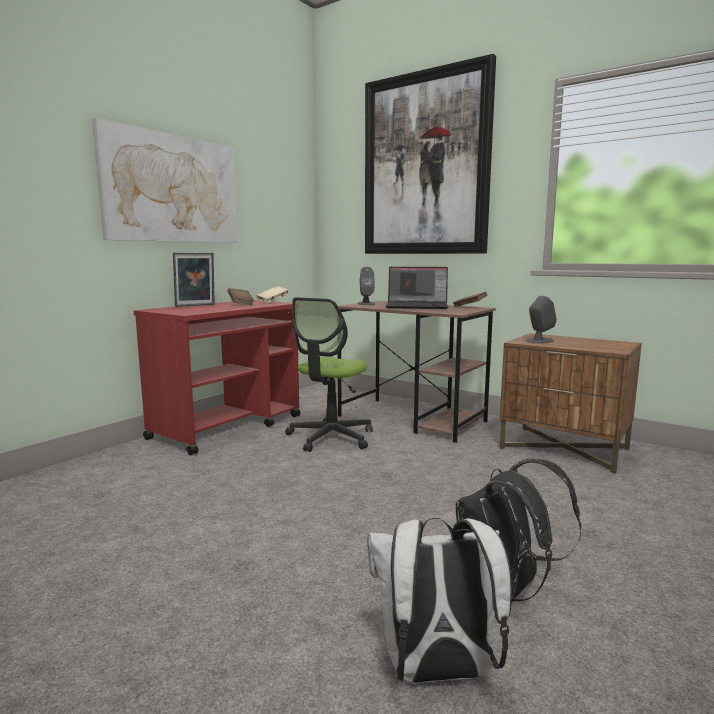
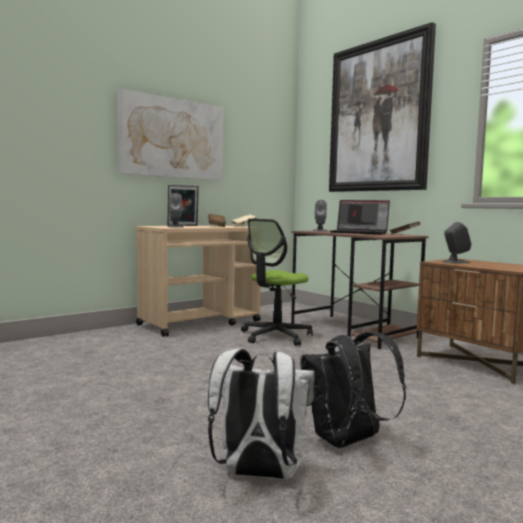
camera: 15 degrees right, 5 degrees down
(192, 310) = (175, 227): none -> grey speaker
(228, 427) = (200, 323): red cart -> beige cart

